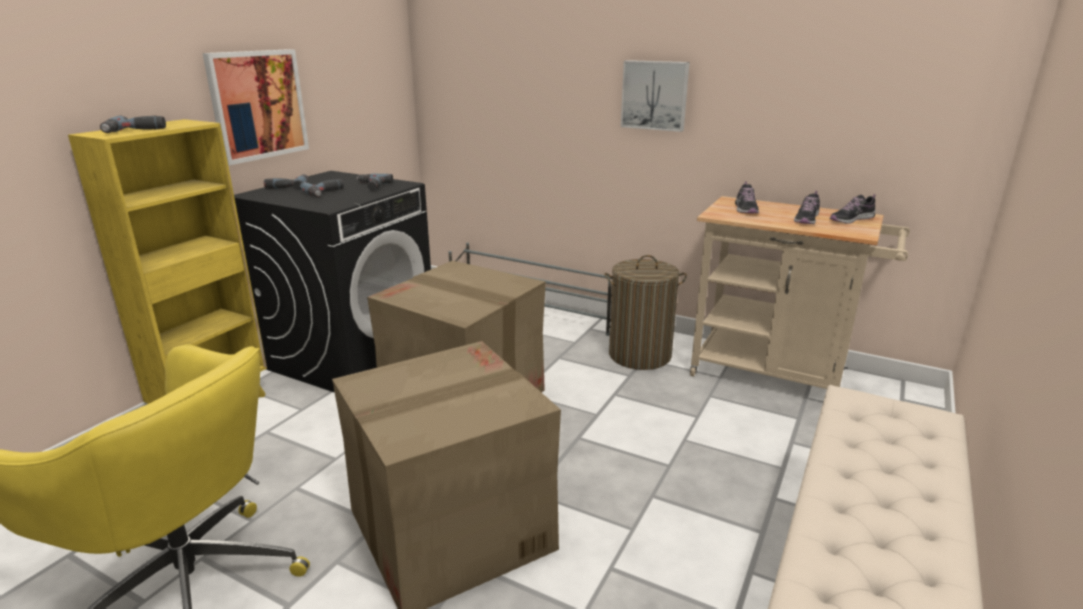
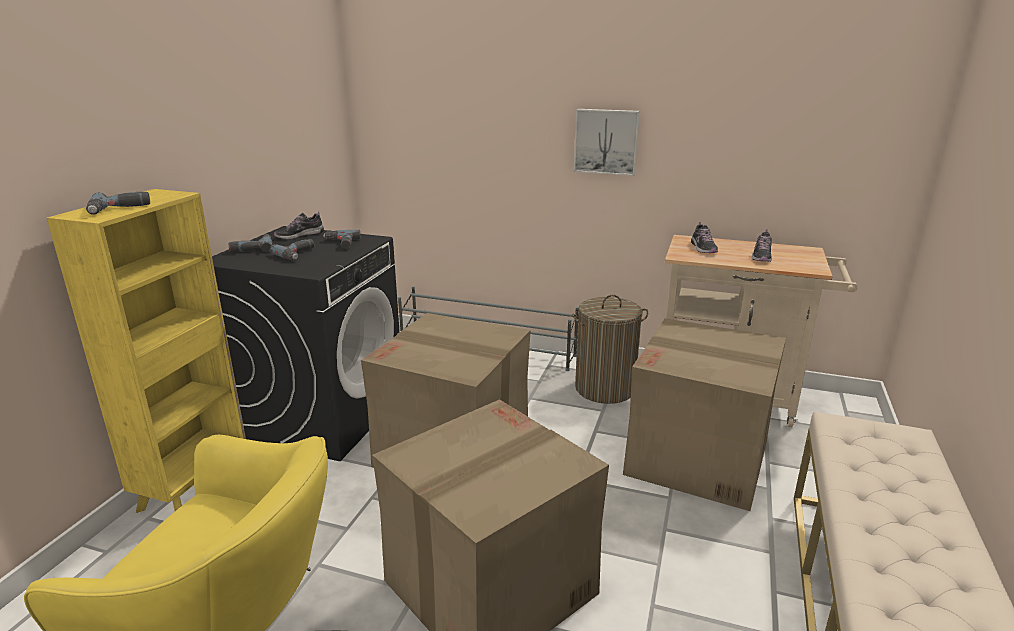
camera: 10 degrees left, 0 degrees up
(257, 105) = (217, 166): picture -> none
(715, 431) = (698, 458): none -> cardboard box
(851, 220) = (799, 254): shoe -> shoe (299, 235)

